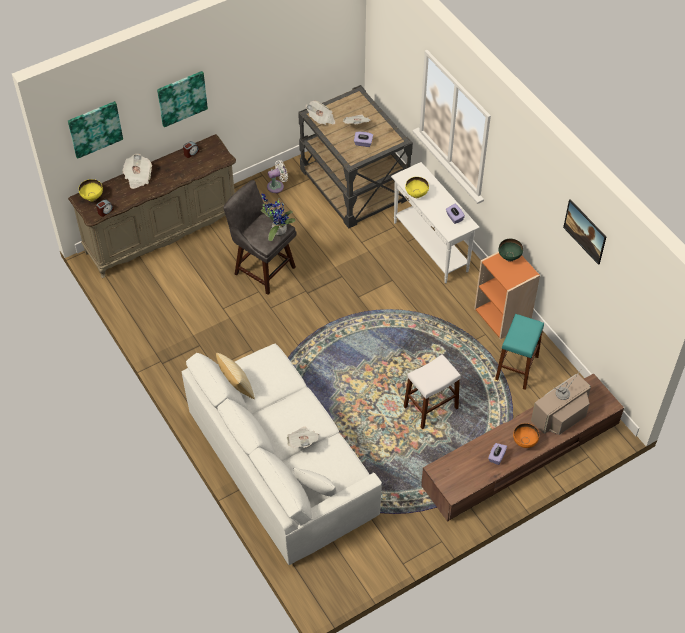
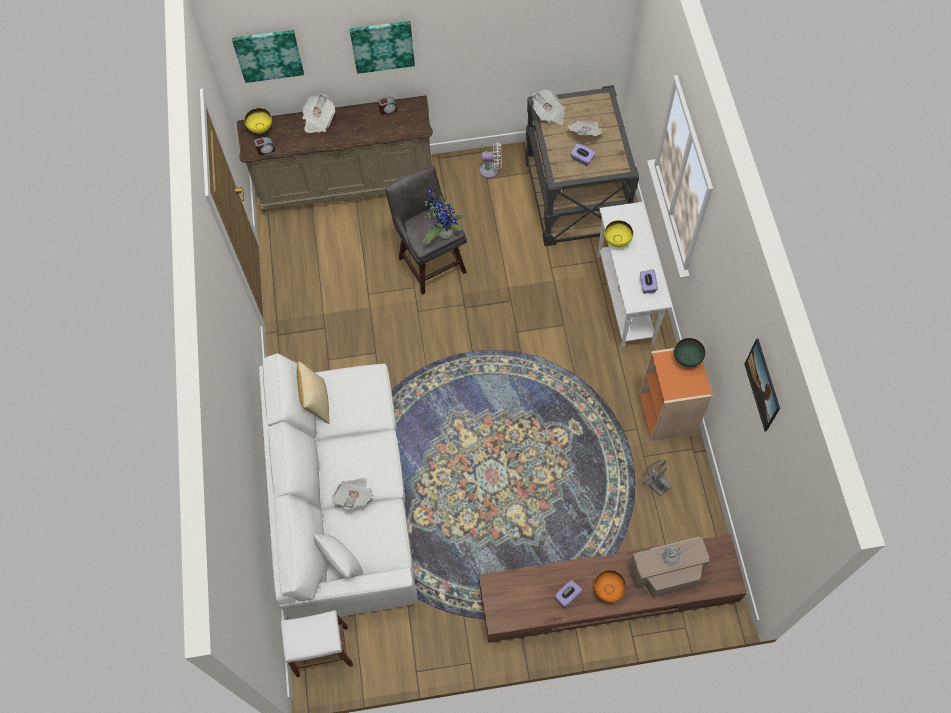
camera: 25 degrees right, 10 degrees up
(430, 407) = (534, 495): white stool -> white stool (322, 651)
(517, 368) = (653, 484): turquoise stool -> grey fan

